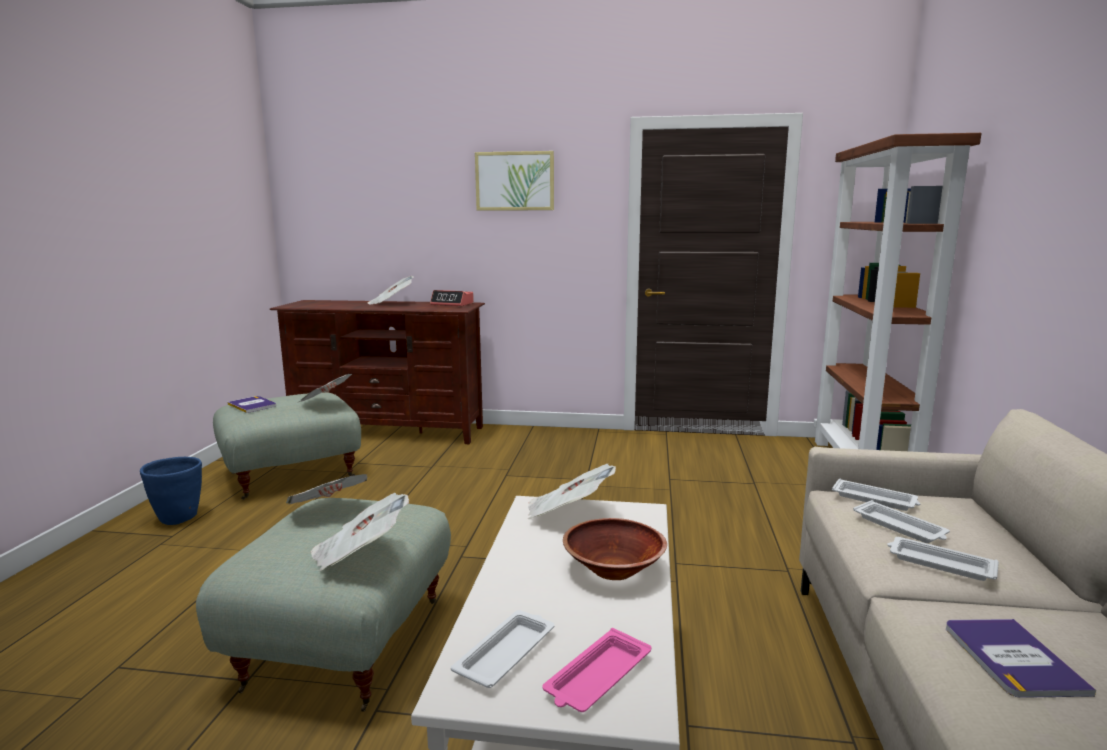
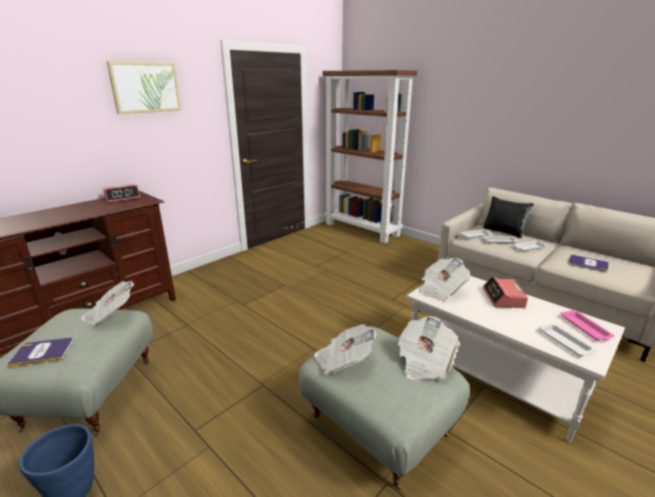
camera: 55 degrees left, 10 degrees up
(391, 303) = (60, 210): newspaper -> none
(613, 569) = (503, 298): brown bowl -> alarm clock
(978, 523) = (504, 231): none -> black pillow

